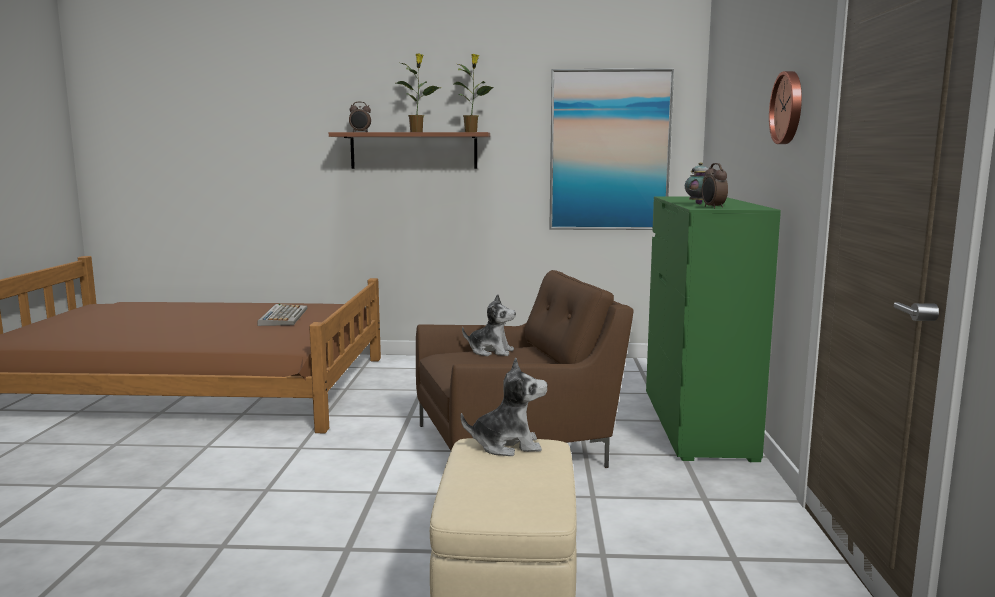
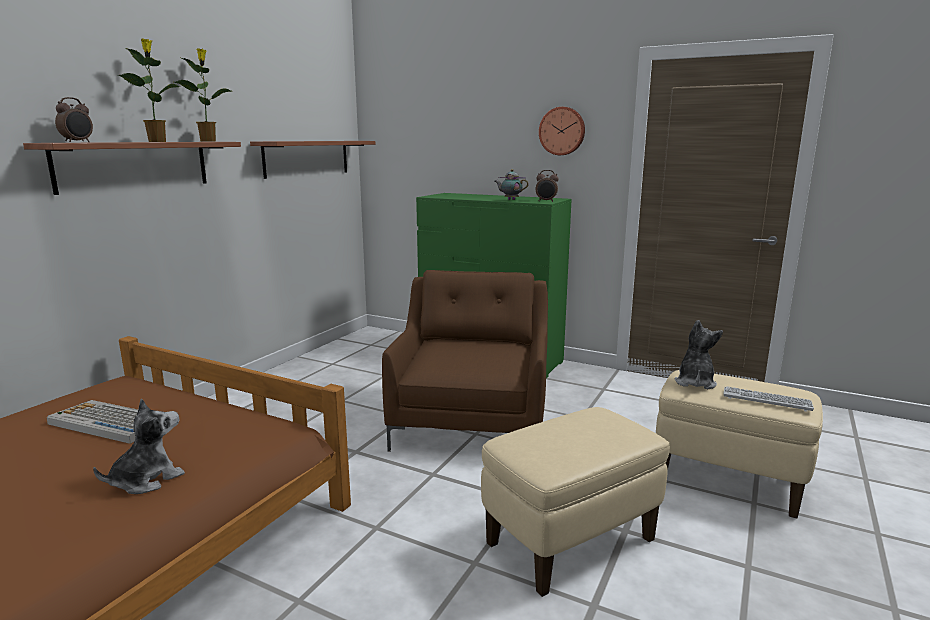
camera: 65 degrees left, 5 degrees up
(314, 524) = (571, 541): none -> beige ottoman
(481, 484) = (766, 399): none -> keyboard
(491, 351) = (436, 353): plush toy -> plush toy (147, 480)
(609, 150) = (307, 158): picture -> shelf

